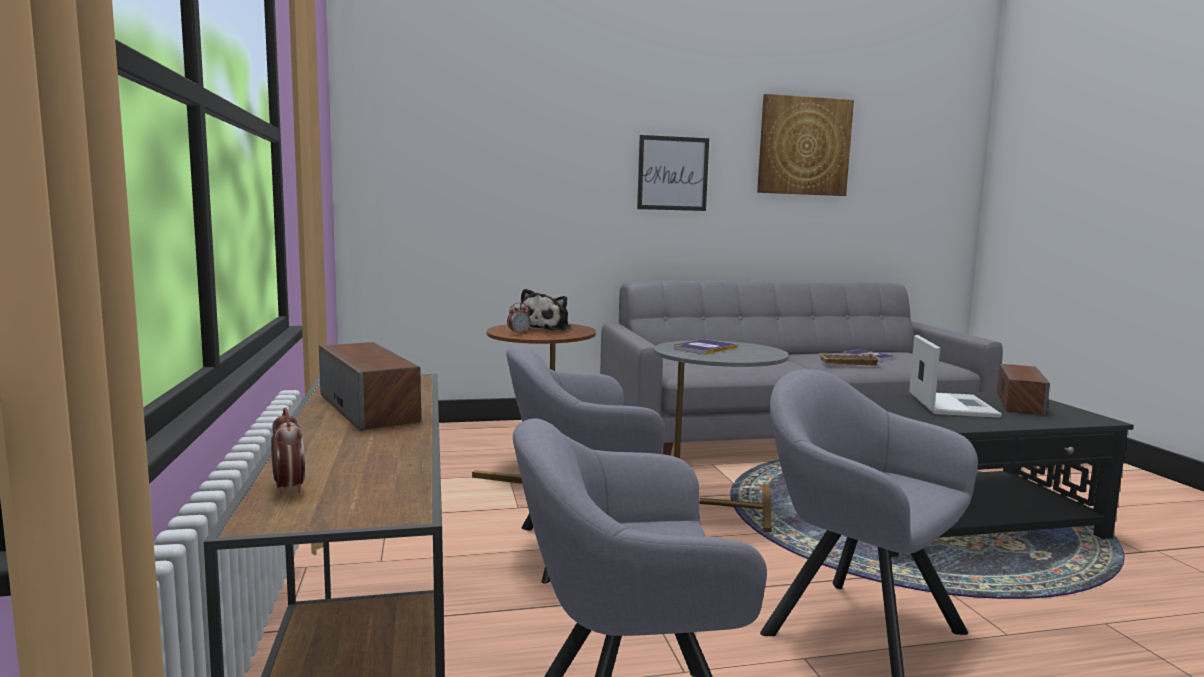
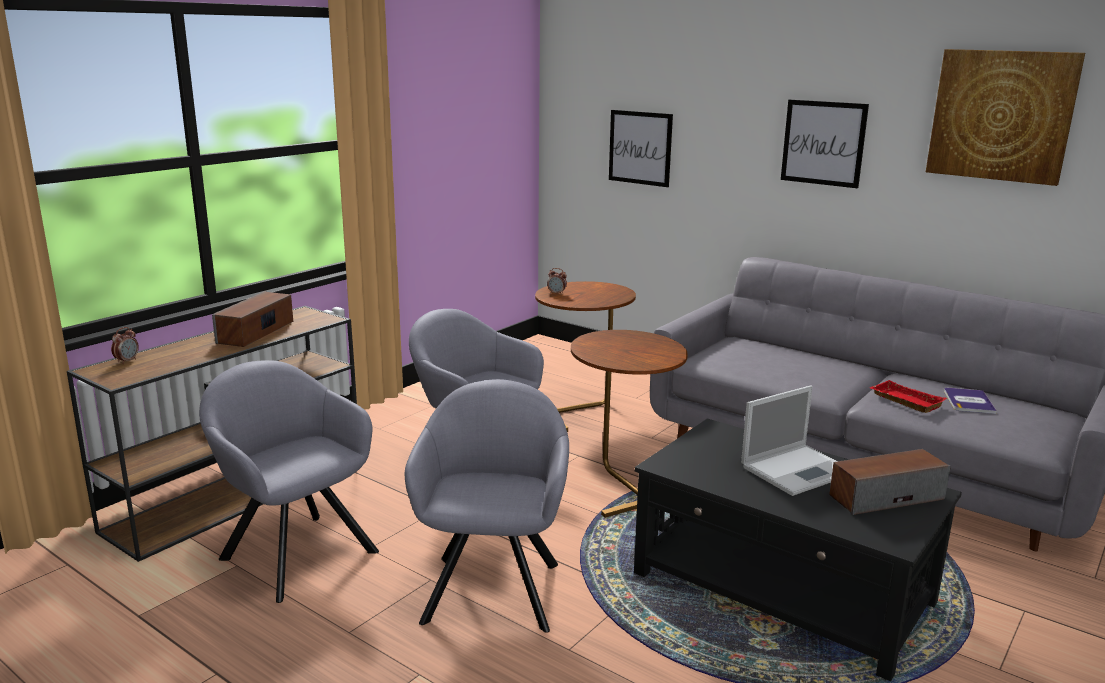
camera: 50 degrees right, 10 degrees up
(480, 187) = (640, 148): none -> picture
(547, 328) = (594, 293): plush toy -> none
(704, 348) = (624, 343): book -> none
(715, 505) = (624, 484): grey side table -> brown side table
(848, 363) = (904, 401): beige tray -> red tray

